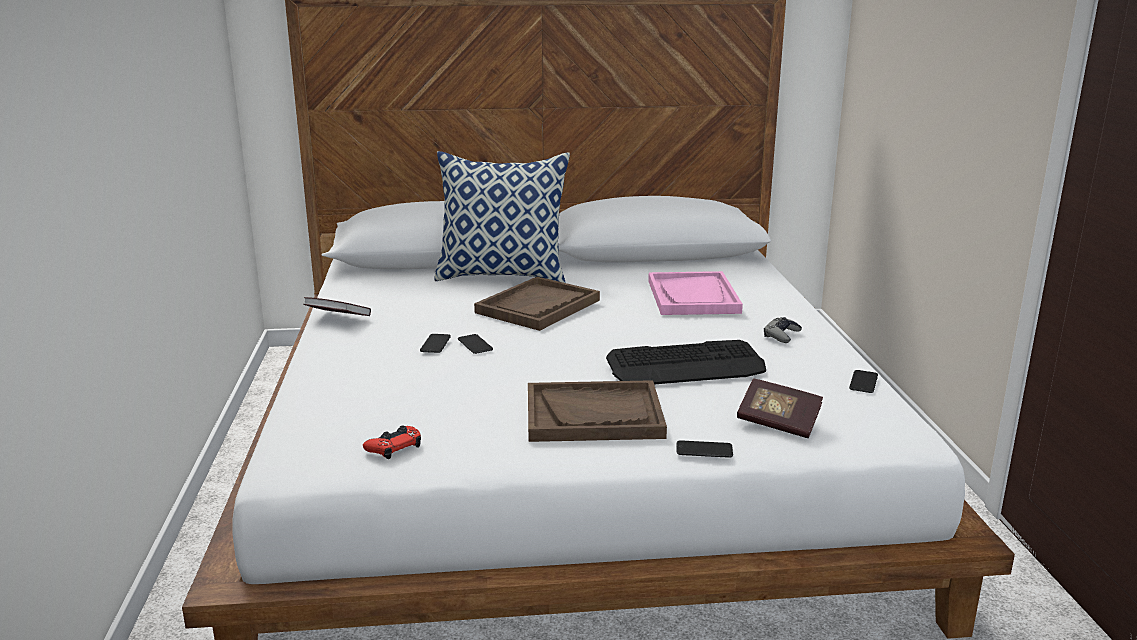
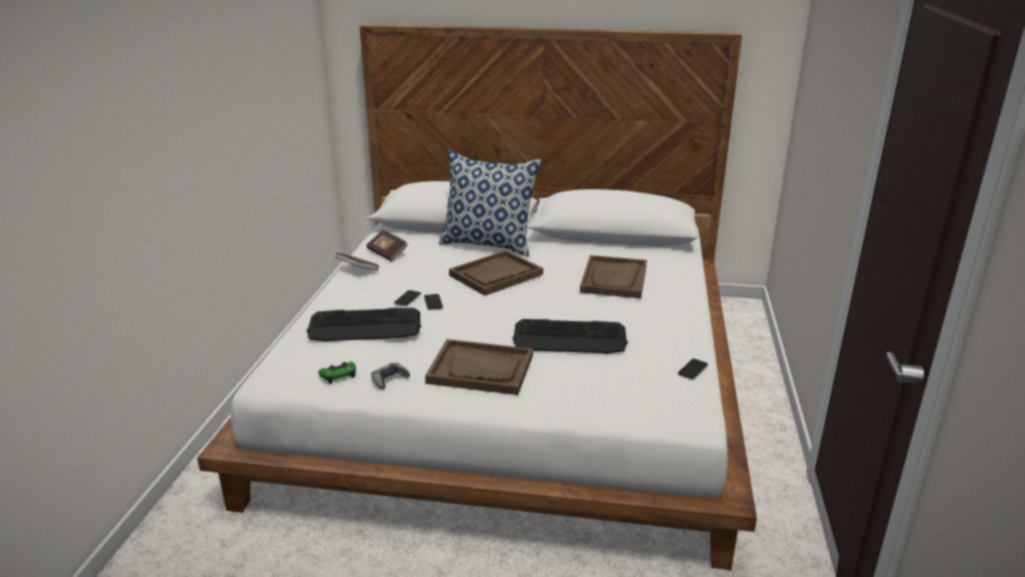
camera: 15 degrees right, 5 degrees up
(394, 447) = (339, 375): red game controller -> green game controller
(398, 382) = (365, 326): none -> keyboard
(693, 297) = (614, 279): pink tray -> brown tray
(704, 450) = (538, 408): phone -> none
(778, 423) = (604, 394): book -> book (387, 253)
(781, 335) = (658, 321): grey game controller -> grey game controller (389, 379)

